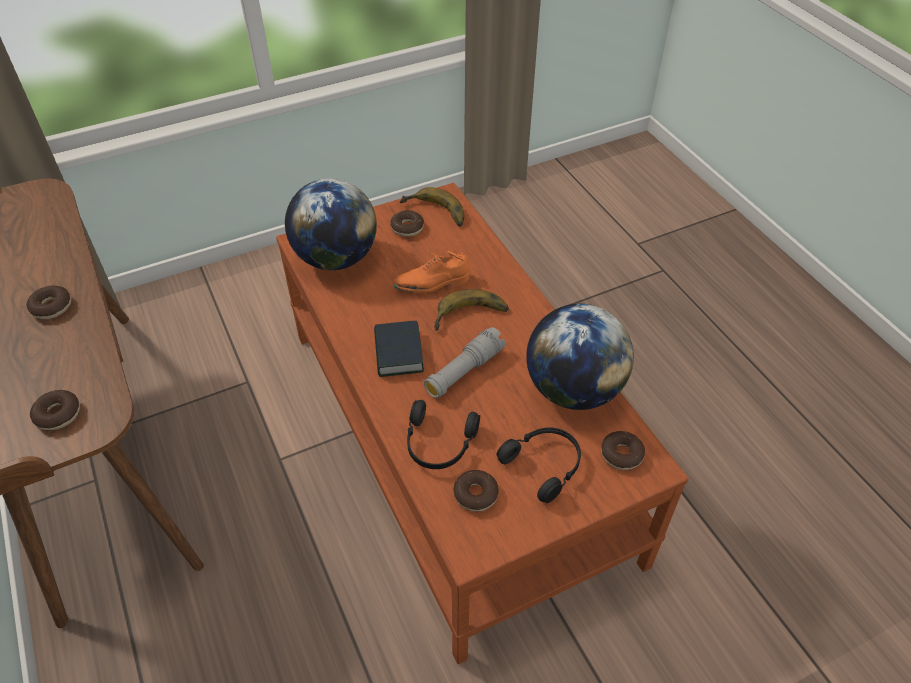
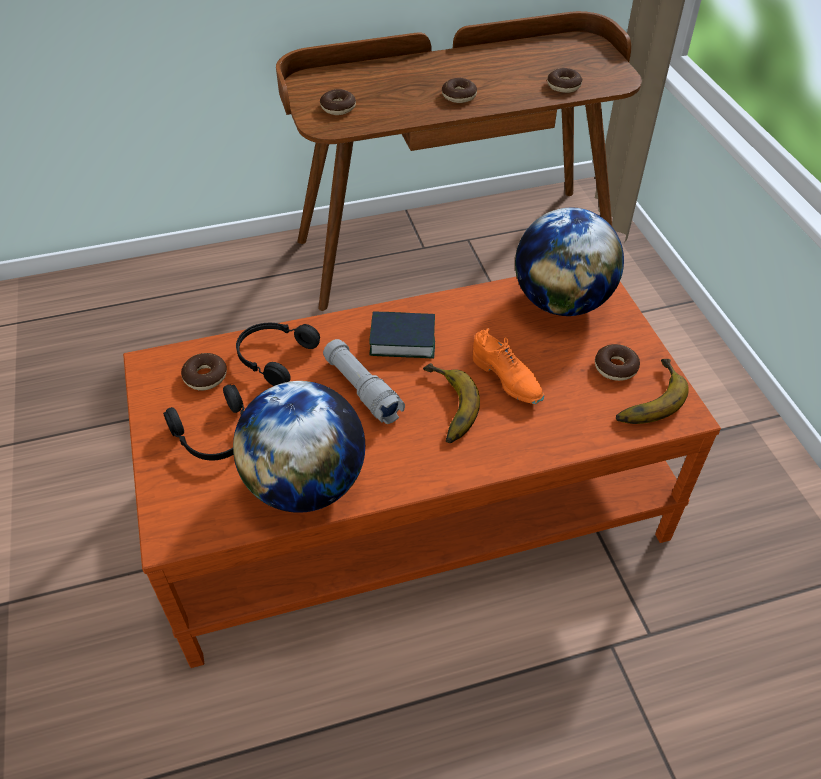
camera: 100 degrees right, 0 degrees up
(431, 284) = (507, 379): orange shoe -> orange shoe turned 150 degrees clockwise
(621, 454) = (199, 508): donut -> donut (563, 86)

